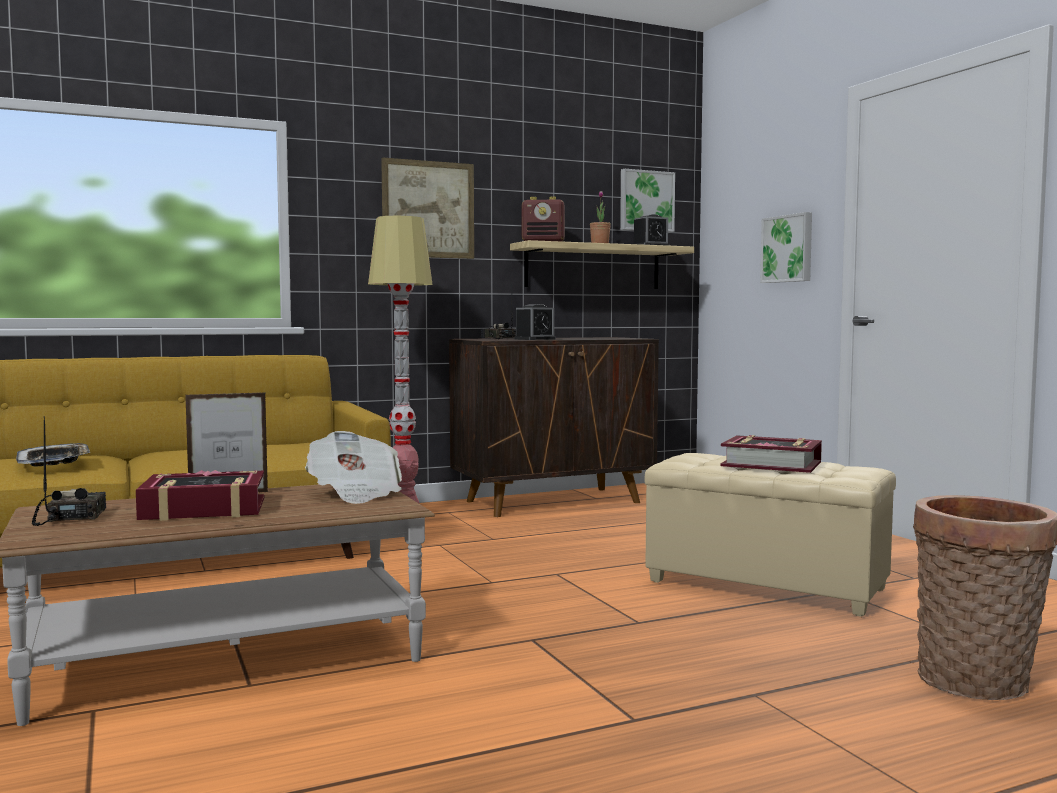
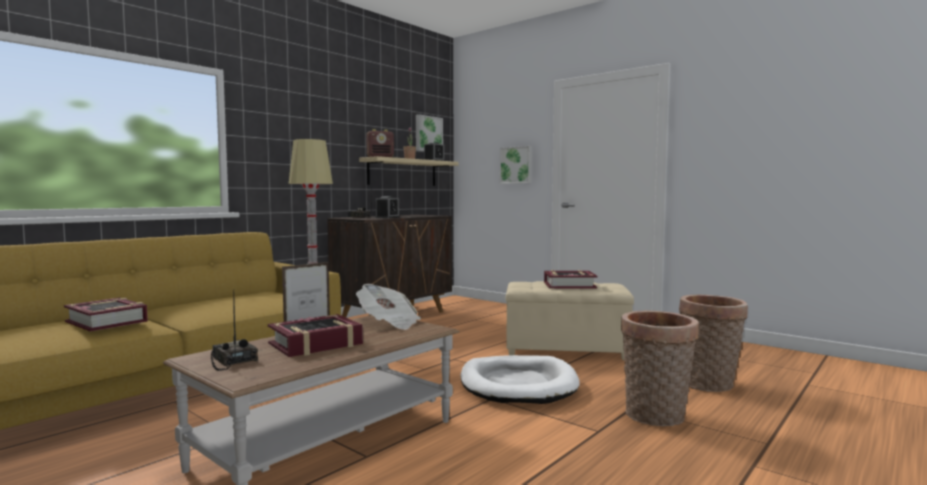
camera: 25 degrees left, 0 degrees up
(55, 461) = (107, 321): tray -> book
(428, 209) = (312, 134): picture -> none
(604, 626) = (518, 384): none -> white dog bed
(774, 718) = (656, 417): none -> basket

